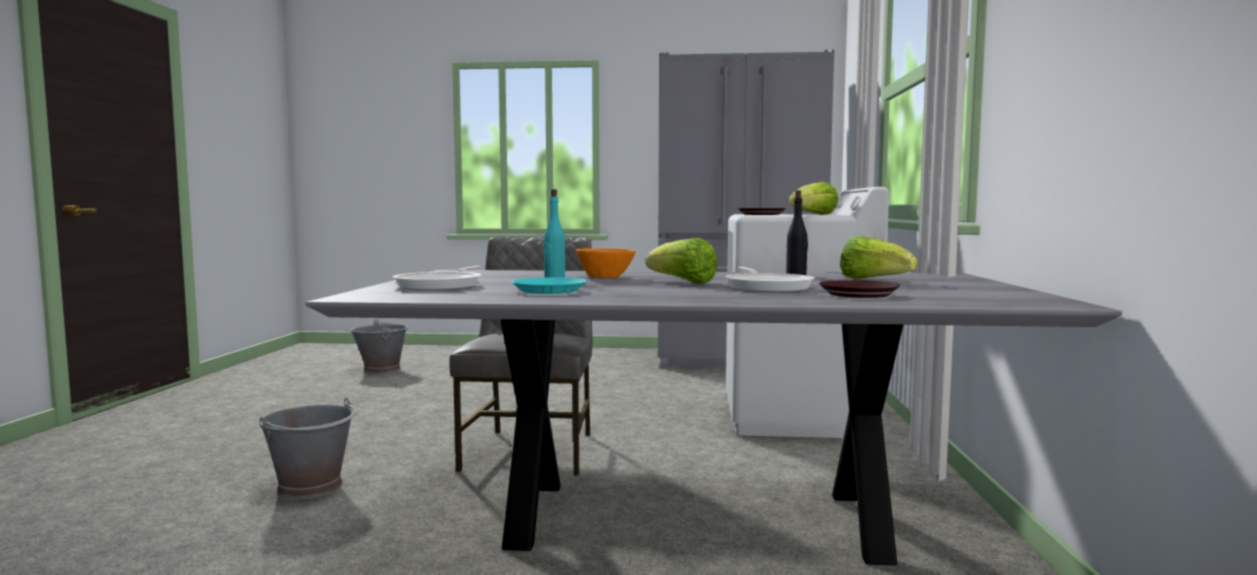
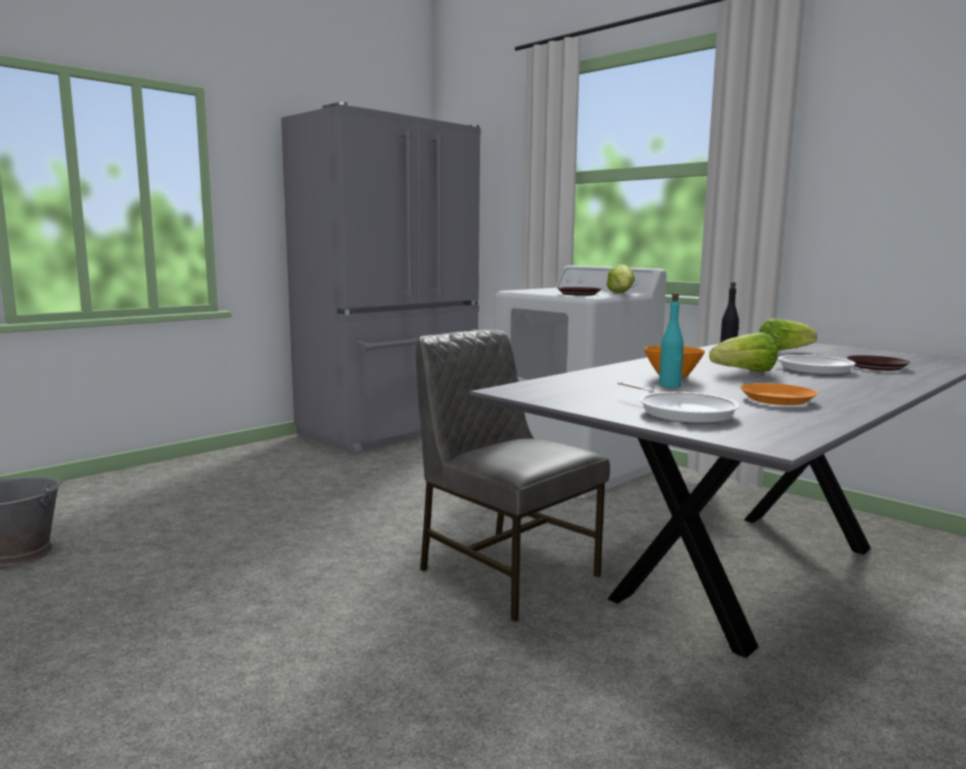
camera: 50 degrees left, 5 degrees up
(311, 487) = (450, 714): grey bucket -> none
(549, 291) = (776, 399): turquoise plate -> orange plate

